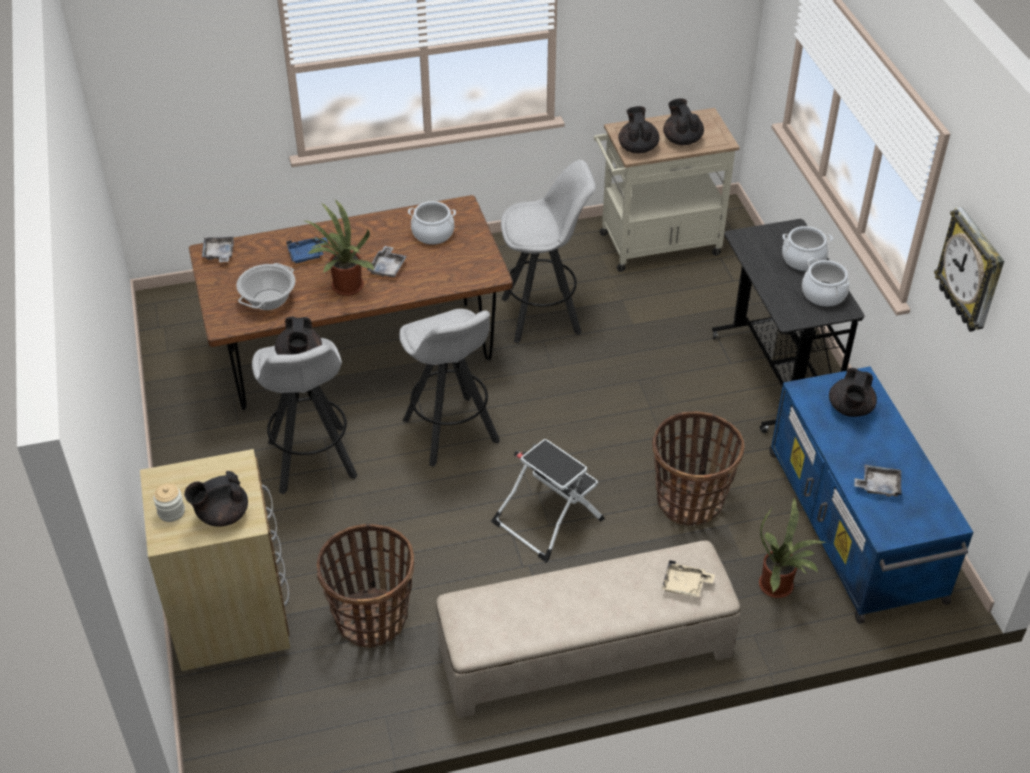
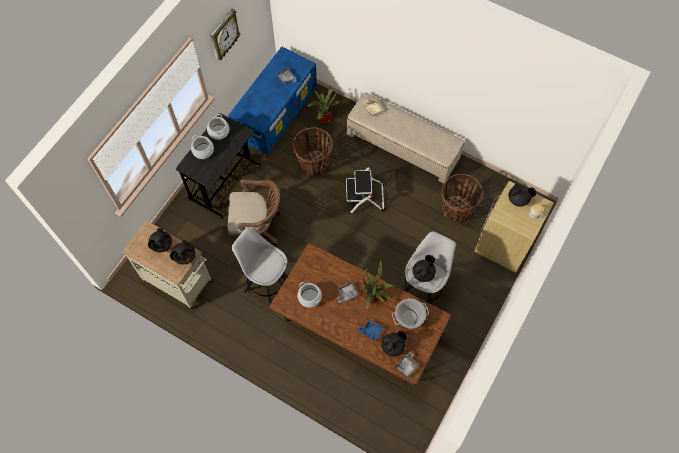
camera: 135 degrees left, 20 degrees up
(451, 433) = (361, 259): grey stool -> none
(649, 360) = (256, 228): none -> brown office chair
(850, 409) = (257, 106): black teapot -> black teapot (393, 346)

